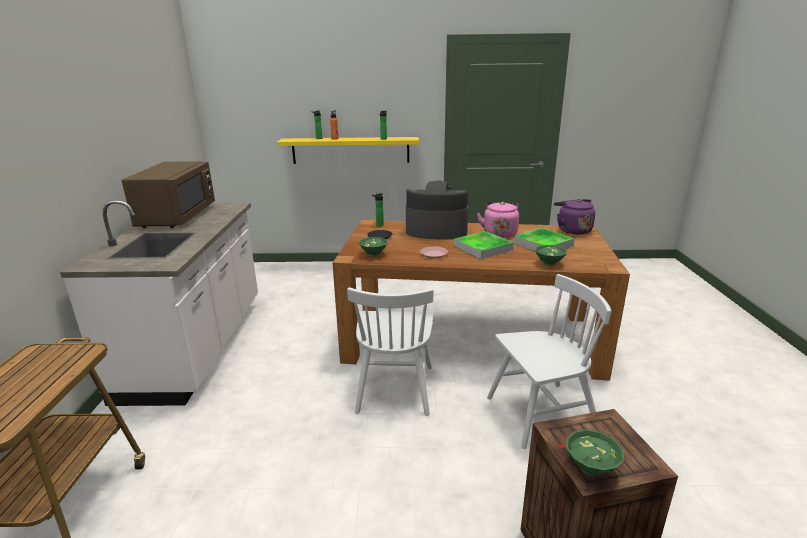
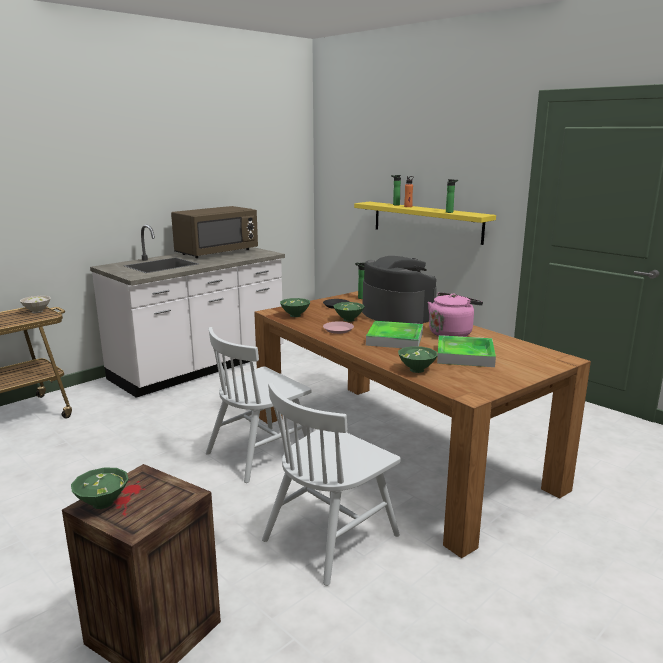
camera: 45 degrees right, 5 degrees down
(49, 353) = (37, 311): none -> white bowl
(418, 245) = (348, 319): none -> green bowl
(541, 414) = (331, 537): white chair -> white chair turned 105 degrees clockwise
(572, 230) = (543, 355): purple kettle -> none

